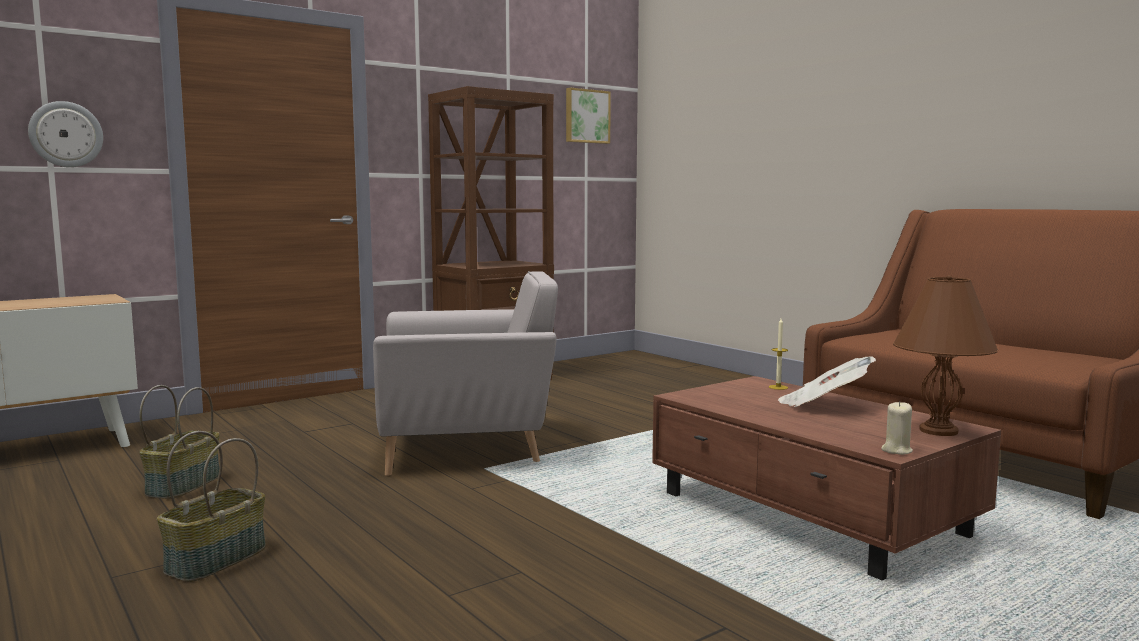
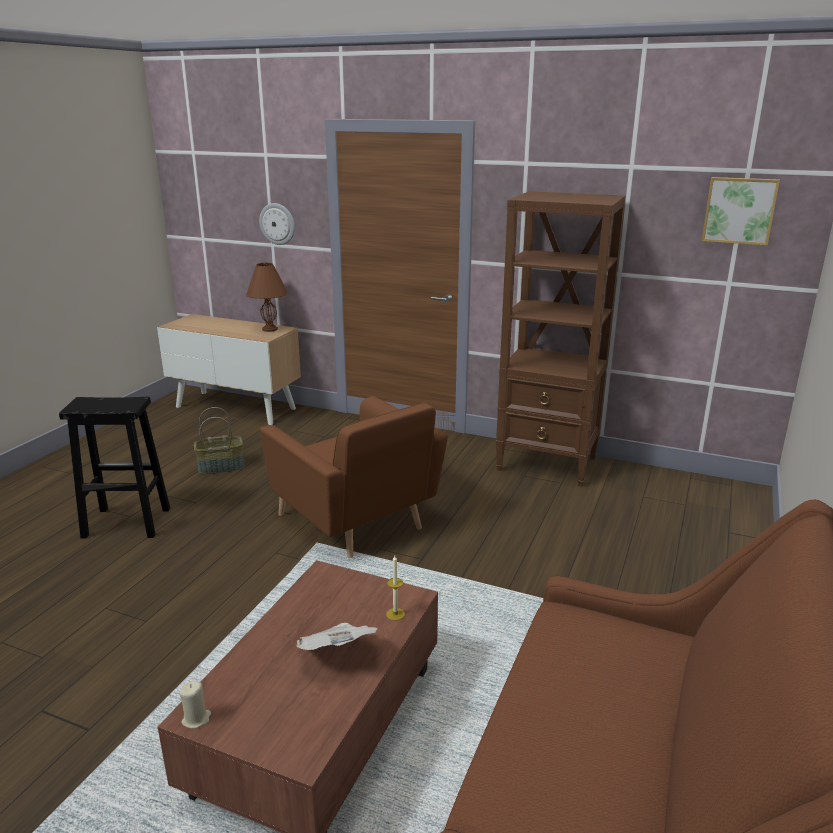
camera: 60 degrees right, 15 degrees up
(216, 560) = (125, 523): basket -> black stool
(469, 448) = (357, 521): grey armchair -> brown armchair
(939, 431) = (280, 740): brown table lamp -> brown table lamp (270, 329)

